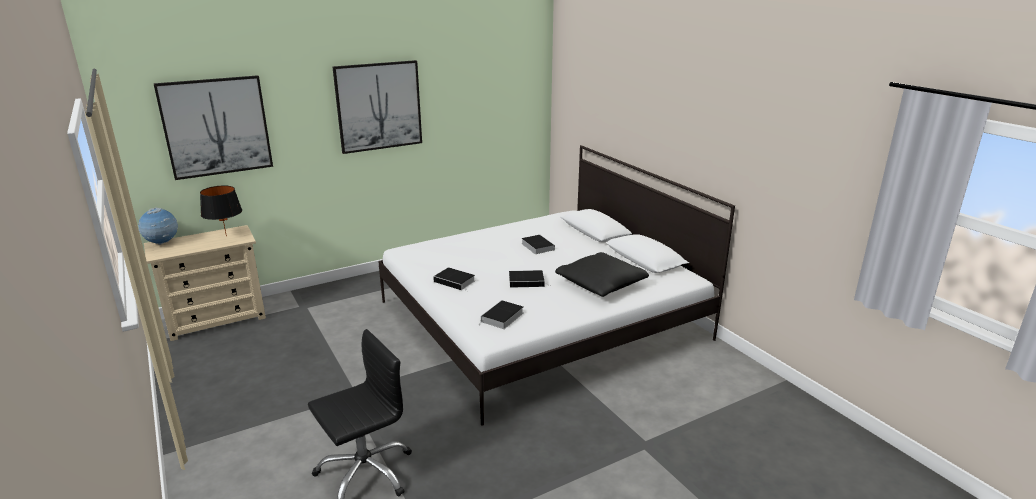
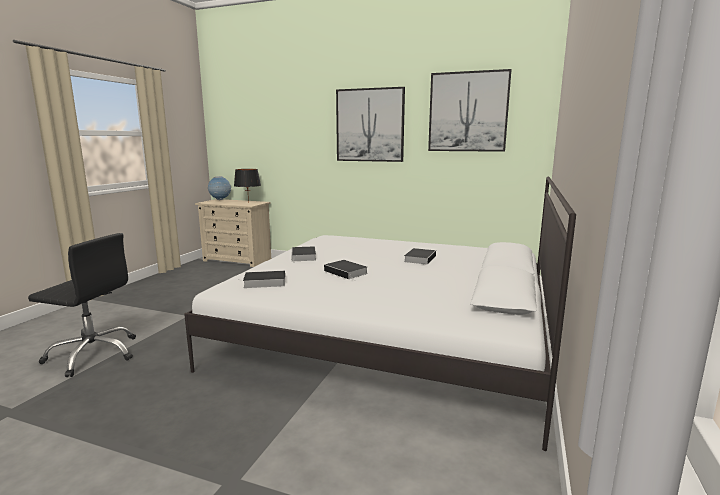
camera: 50 degrees right, 10 degrees down
(216, 127) = (261, 129): picture -> picture (468, 112)
(601, 284) = (398, 296): black pillow -> none

